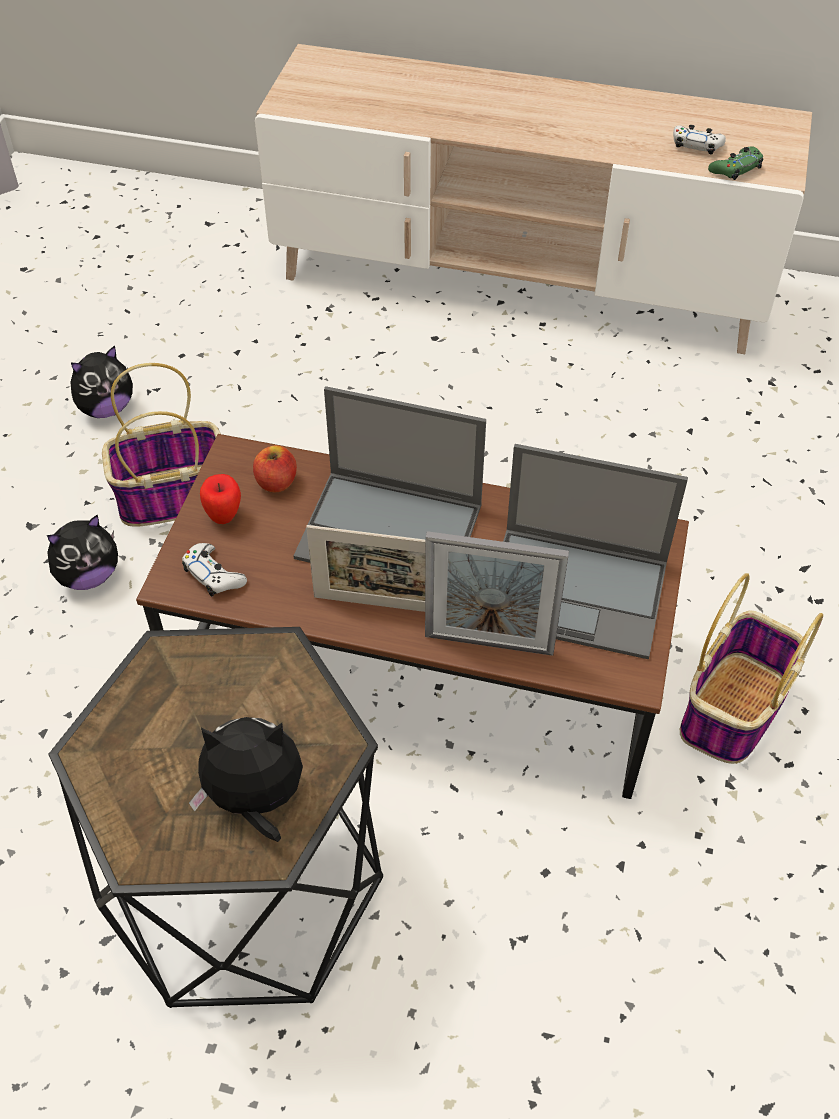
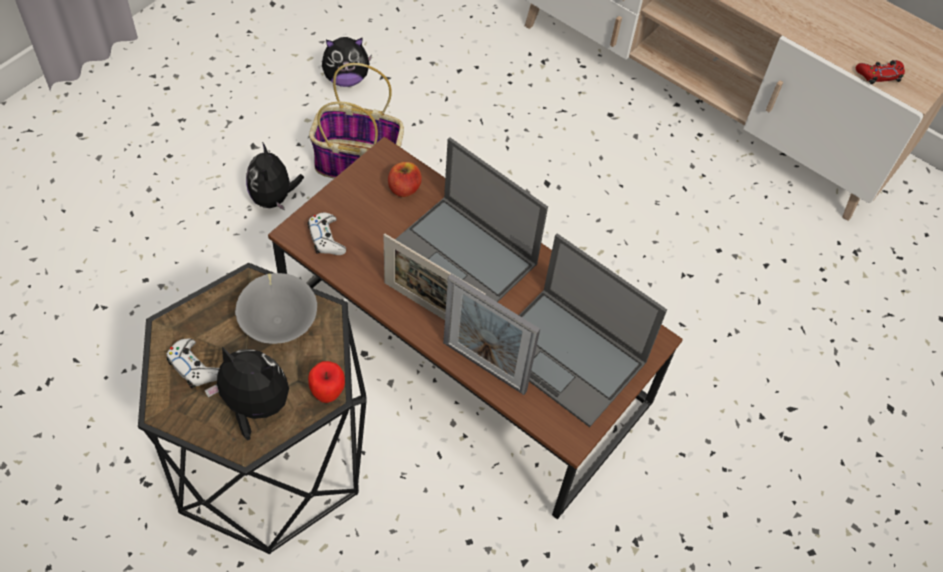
camera: 20 degrees right, 5 degrees up
(89, 576) = (274, 198): plush toy -> plush toy turned 90 degrees clockwise
(224, 517) = (355, 199): apple -> apple (328, 394)
(227, 684) = (279, 321): none -> grey bowl
(696, 145) = (859, 43): white game controller -> white game controller (194, 367)
(733, 711) = (670, 490): basket -> none
(735, 169) = (879, 75): green game controller -> red game controller

